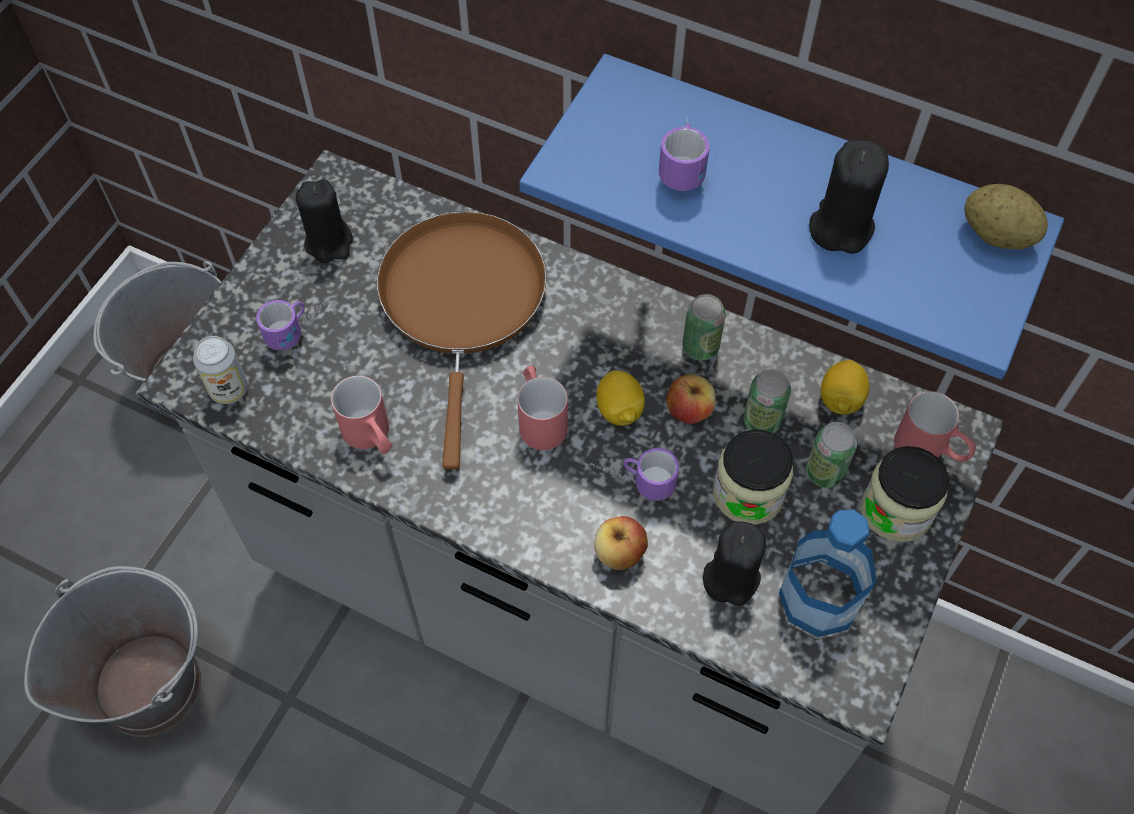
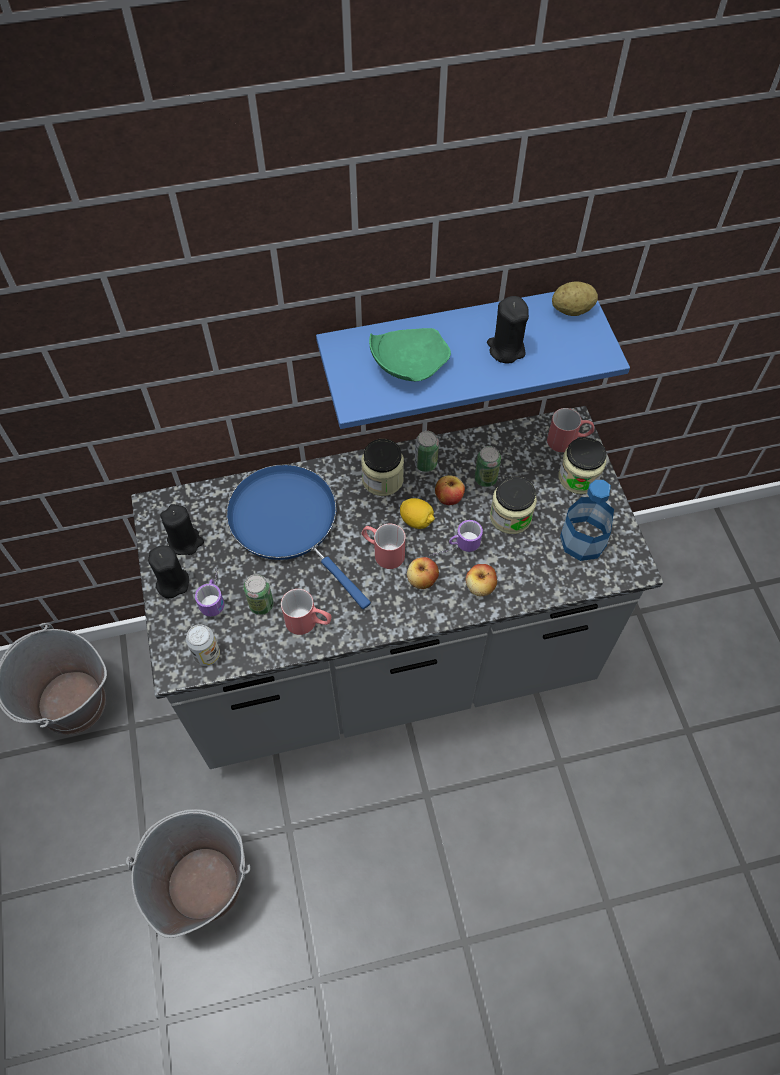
camera: 40 degrees left, 0 degrees up
(463, 303) = (289, 523): brown frying pan -> blue frying pan
(554, 489) = (422, 580): none -> apple
(626, 329) = (382, 479): none -> jar
(683, 162) = (408, 363): mug -> green plate
(731, 577) = (538, 560): black candle -> black candle (172, 582)
(824, 472) = (534, 482): can -> can (261, 604)
(840, 399) = (510, 444): lemon -> none

